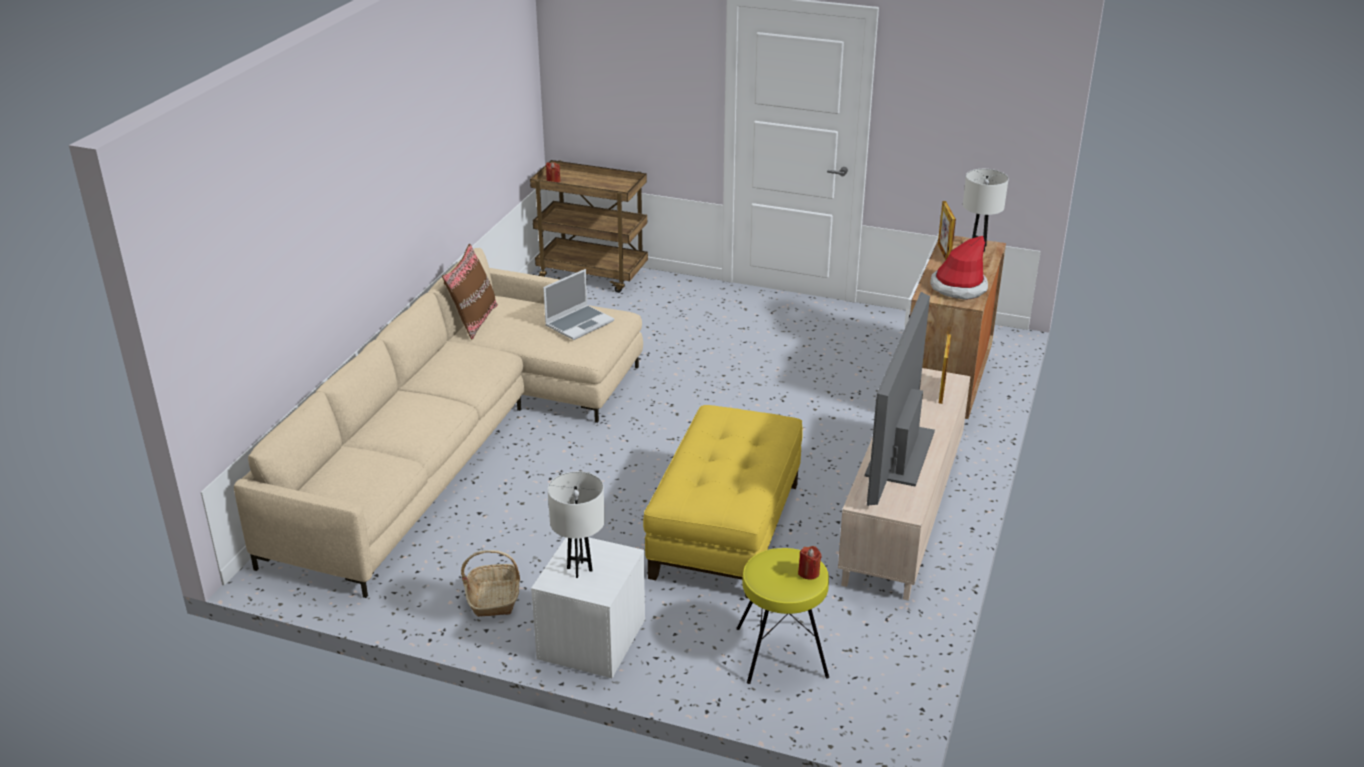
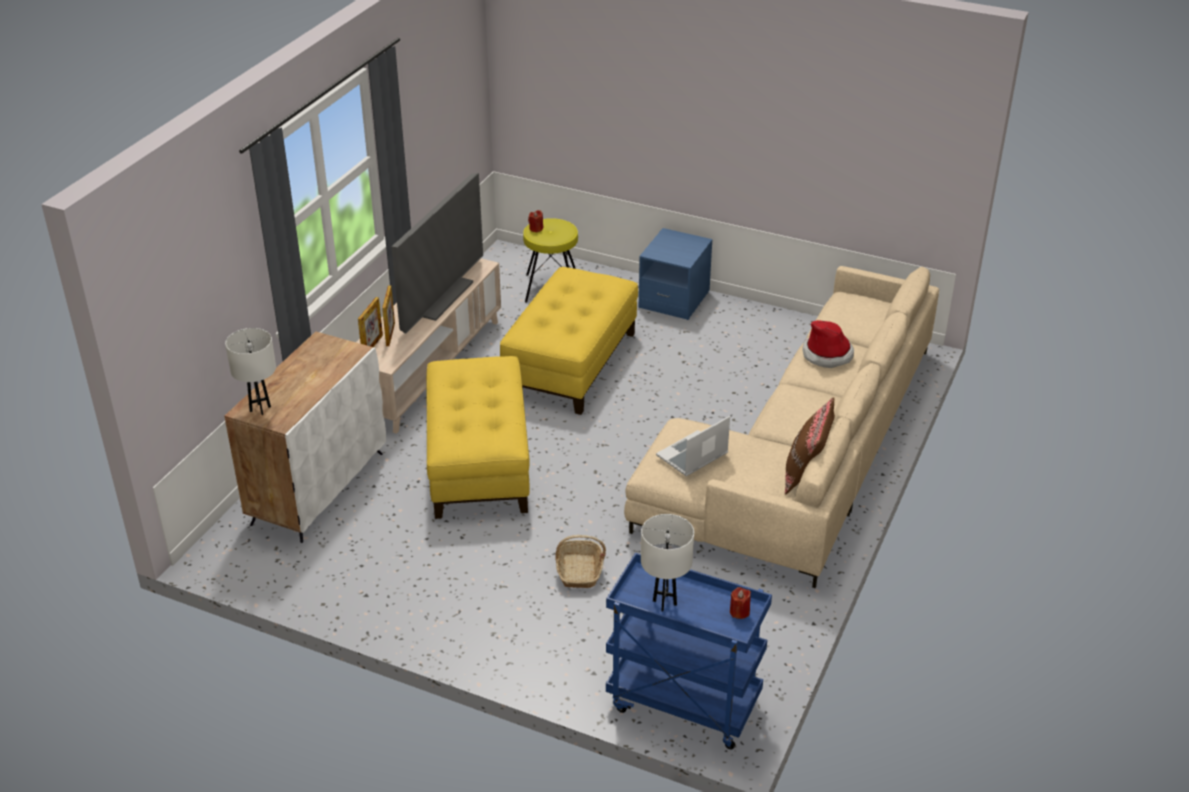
camera: 175 degrees left, 5 degrees up
(494, 598) = (743, 327): basket -> basket (579, 571)
(579, 569) = (681, 246): white table lamp -> white table lamp (664, 602)
(591, 640) = (674, 300): white nightstand -> blue nightstand
(593, 275) = (681, 704): brown cart -> blue cart
(800, 416) = (477, 462): none -> yellow ottoman
(944, 253) = (302, 402): picture frame -> picture frame (390, 334)
(958, 287) = (319, 357): hat -> hat (827, 354)

